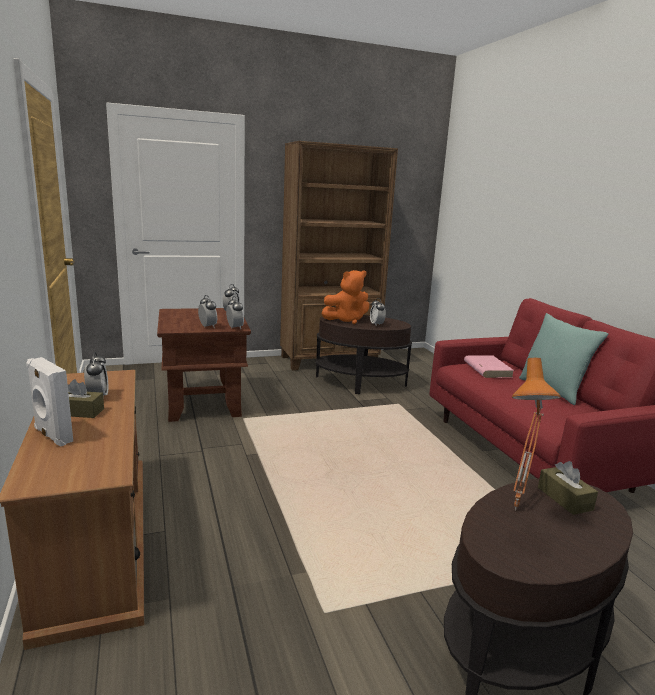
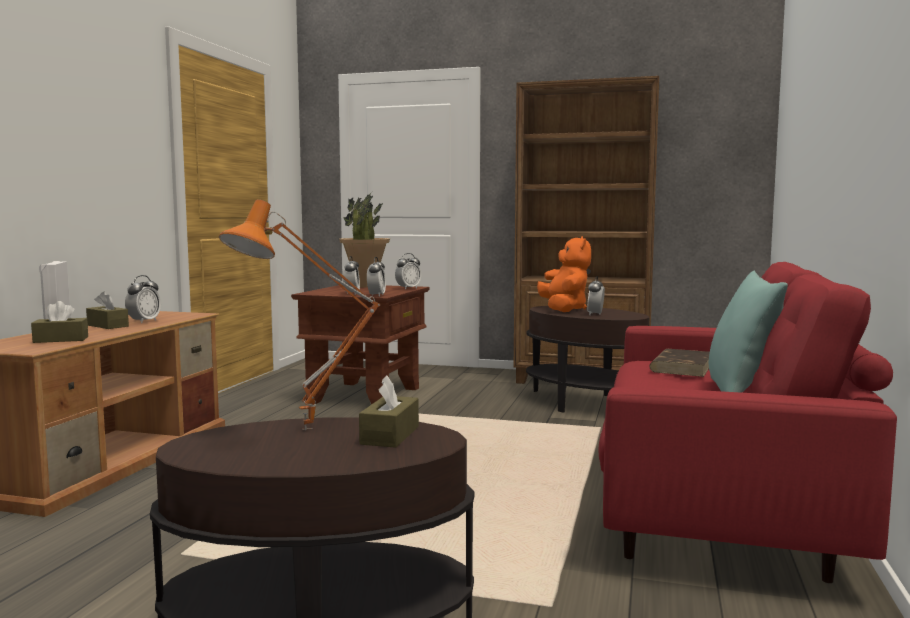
camera: 35 degrees right, 10 degrees down
(93, 448) = (61, 339): none -> brown tissue box
(189, 312) = (365, 286): none -> potted plant
(346, 320) = (564, 309): orange plush toy -> orange plush toy turned 105 degrees counterclockwise
(487, 369) = (682, 367): pink book -> brown book

